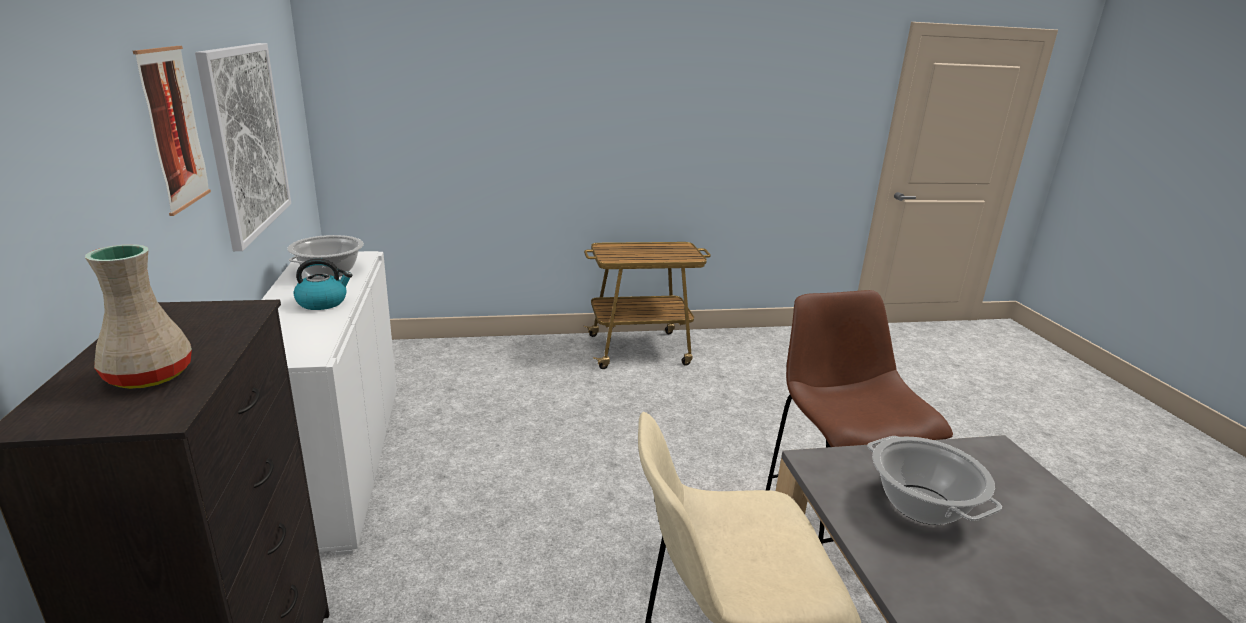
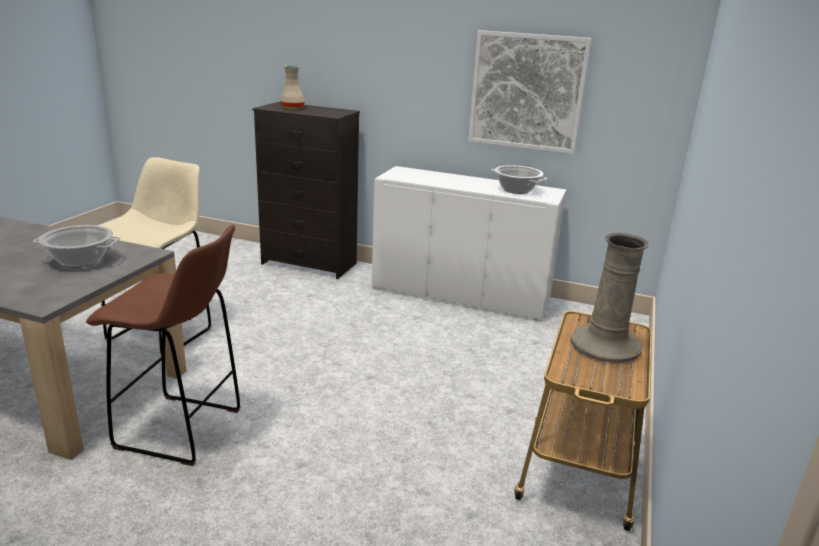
camera: 120 degrees right, 0 degrees up
(174, 129) = (435, 61): picture -> none
(323, 302) = (461, 184): kettle -> none
(639, 251) = (604, 345): none -> beige vase

